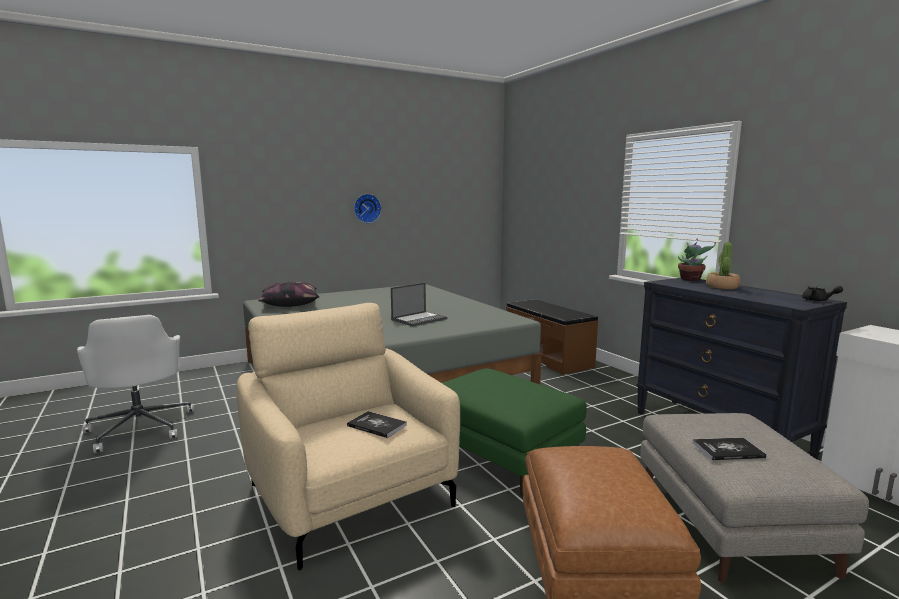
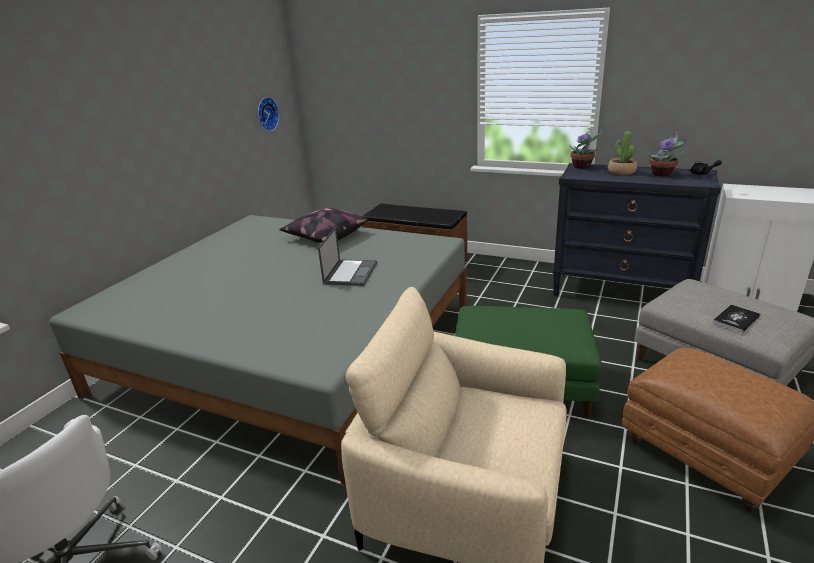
camera: 35 degrees left, 15 degrees up
(289, 304) = (140, 301): pillow -> pillow (325, 236)
(366, 208) = (165, 134): wall clock -> wall clock (266, 114)
(377, 425) = (509, 422): book -> none
(765, 294) = (663, 174): none -> potted plant

